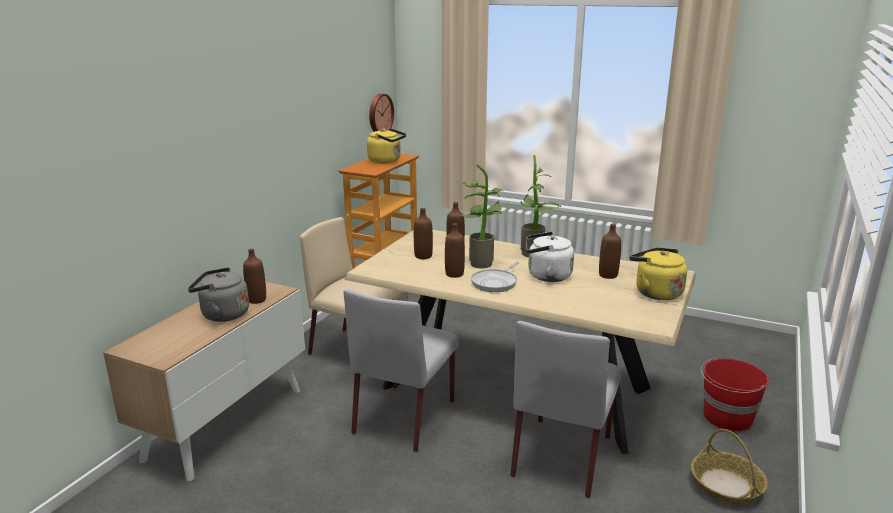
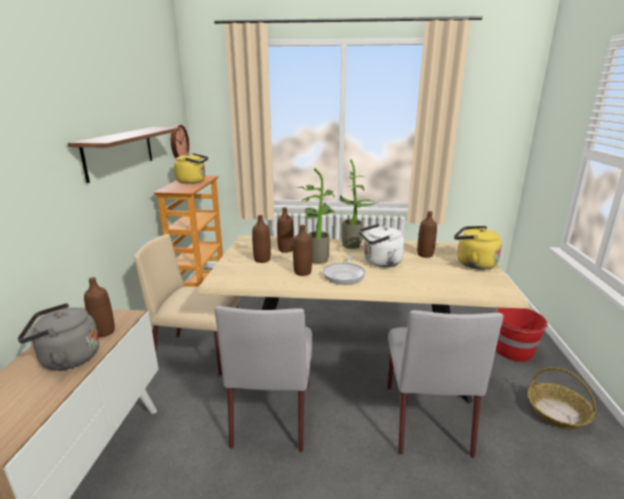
camera: 20 degrees left, 0 degrees up
(305, 128) = (120, 152): none -> shelf

